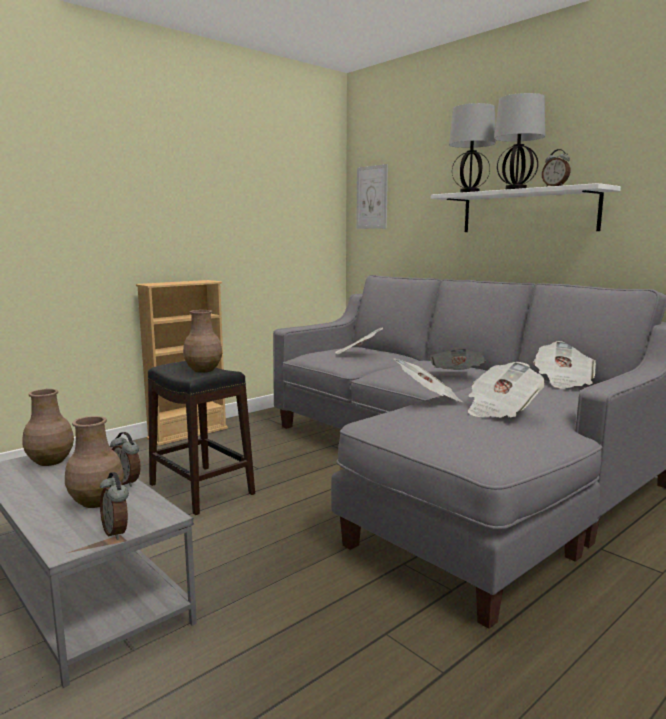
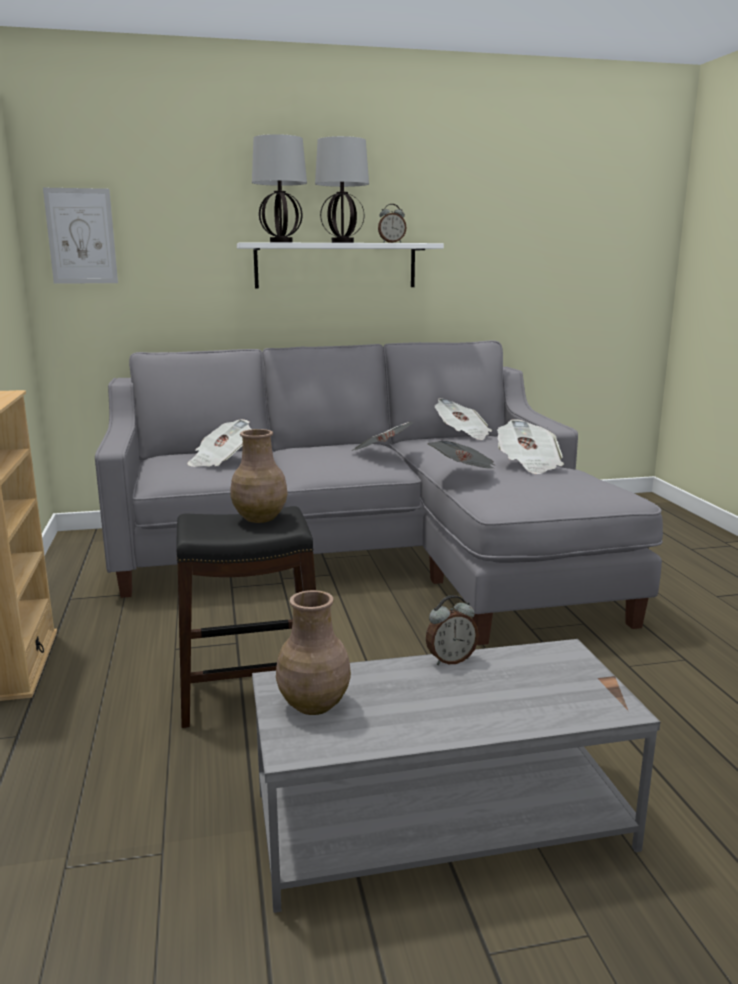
camera: 60 degrees left, 5 degrees up
(96, 502) = (498, 683): brown vase -> none
(117, 532) = (592, 678): alarm clock -> none

